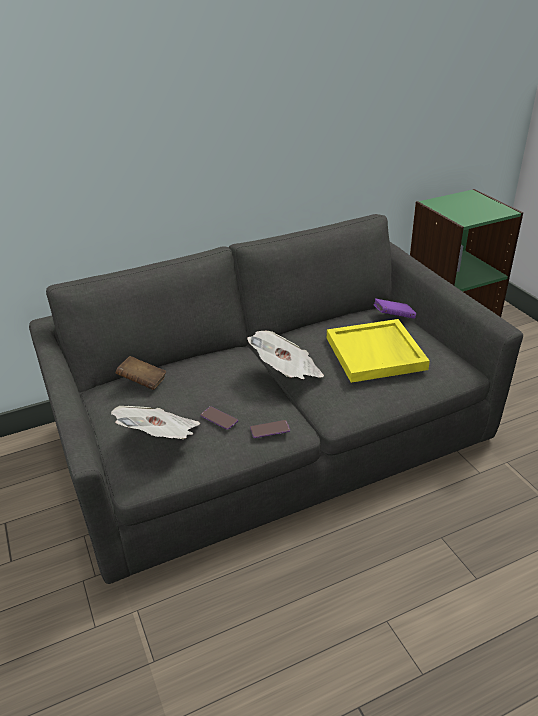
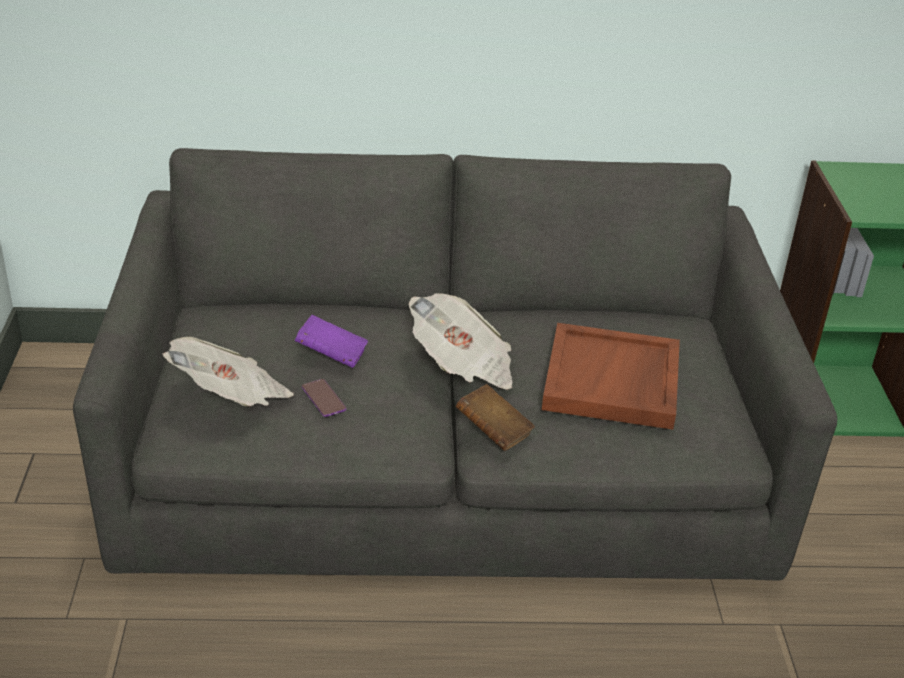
camera: 20 degrees right, 0 degrees up
(143, 382) = (258, 318): brown book -> brown book (493, 432)
(270, 429) = (382, 436): phone -> none
(376, 353) = (612, 381): yellow tray -> brown tray
(393, 317) = (686, 337): purple book -> purple book (331, 356)

